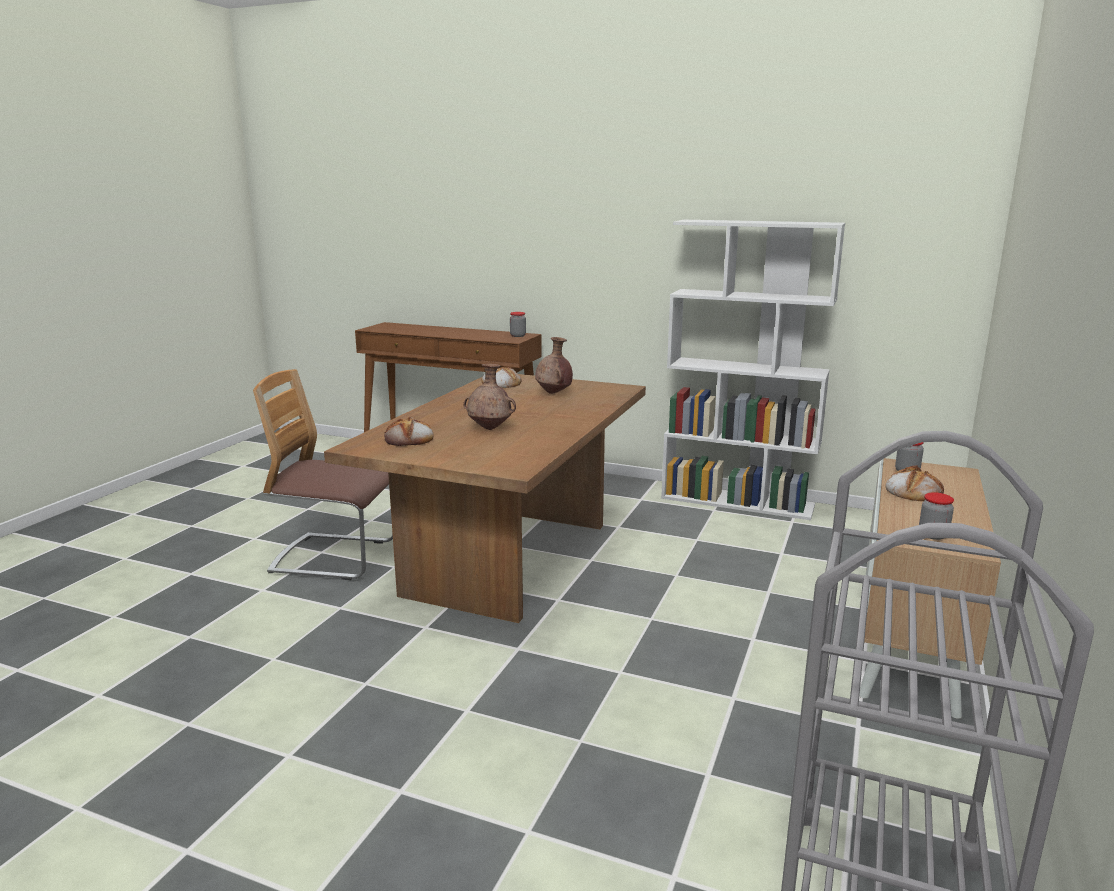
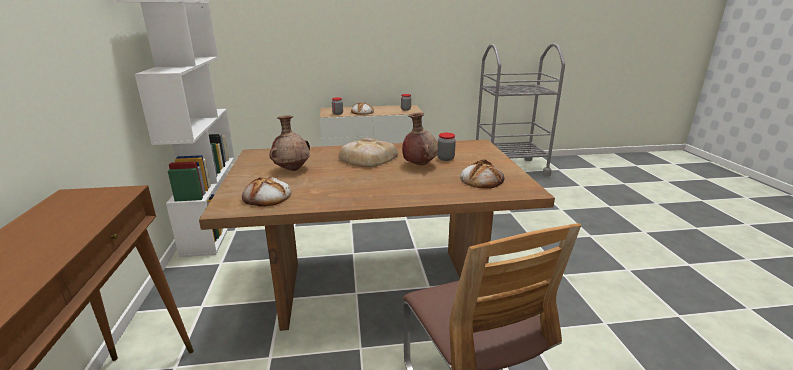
camera: 120 degrees left, 5 degrees up
(518, 336) = (77, 198): jar -> jar (445, 158)
(545, 416) = (367, 158): none -> bread

